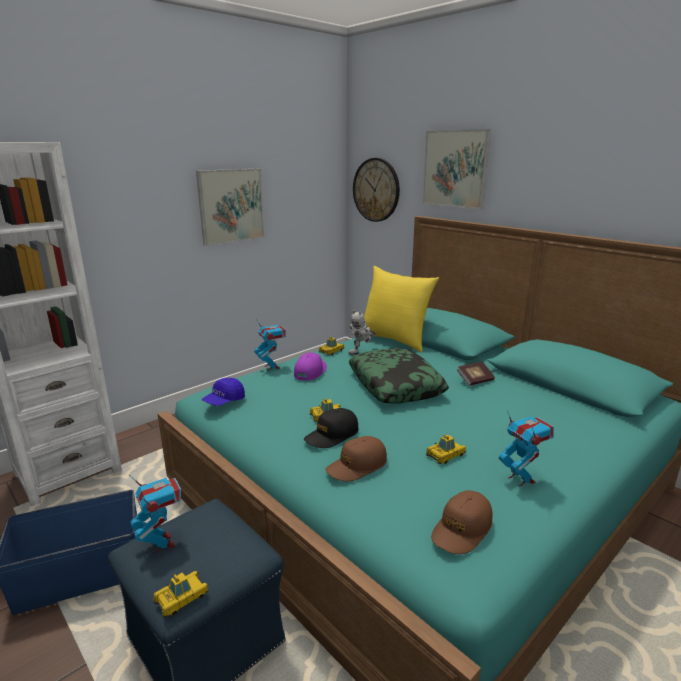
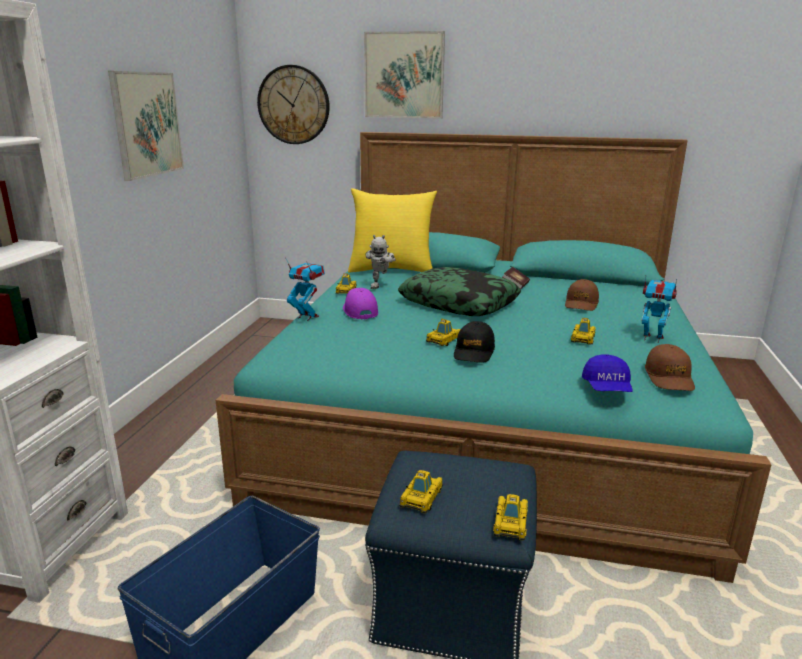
camera: 35 degrees left, 0 degrees up
(162, 543) = (421, 497): toy robot -> toy car
(224, 401) = (314, 356): blue cap -> blue cap (607, 388)
(357, 466) = (533, 365): brown cap -> brown cap (581, 303)

